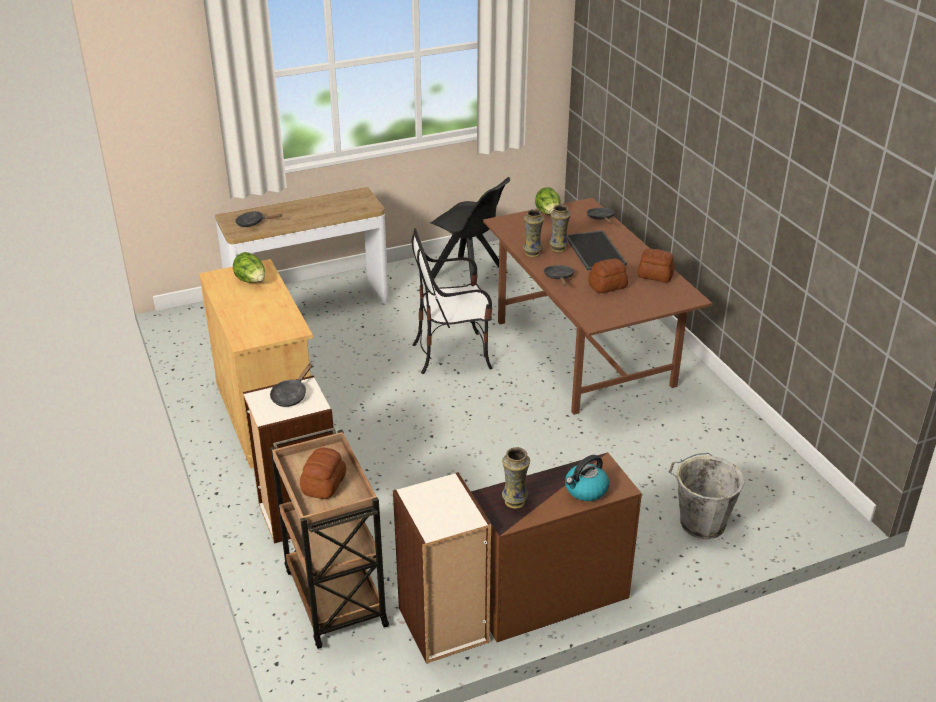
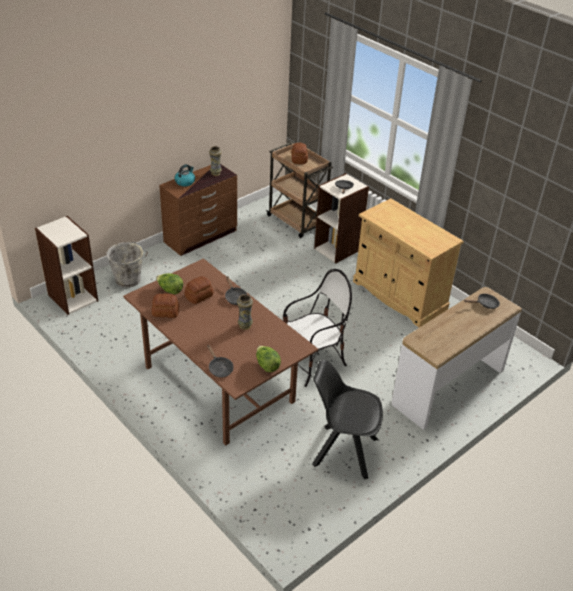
camera: 160 degrees right, 5 degrees up
(251, 281) = (425, 240): lettuce -> lettuce (170, 290)
(443, 626) = (244, 219): bookcase -> bookcase (72, 297)
(532, 254) = (263, 317): vase -> none
(593, 250) = (217, 329): tray -> none

